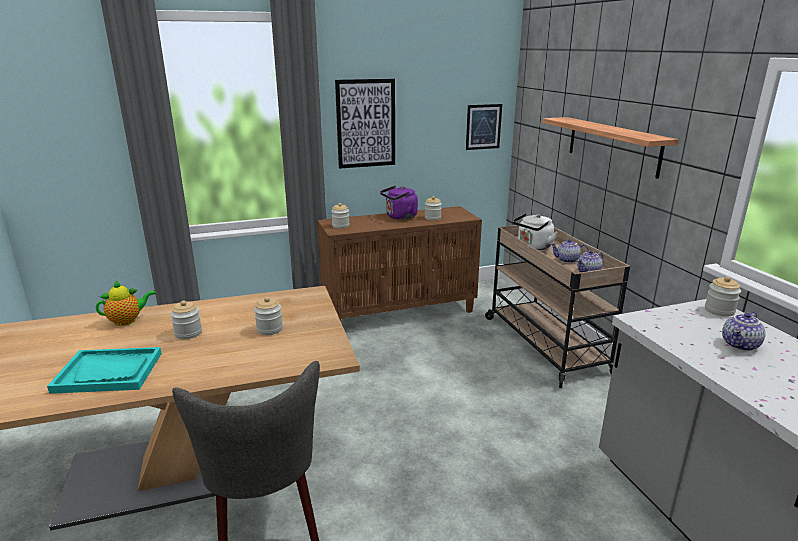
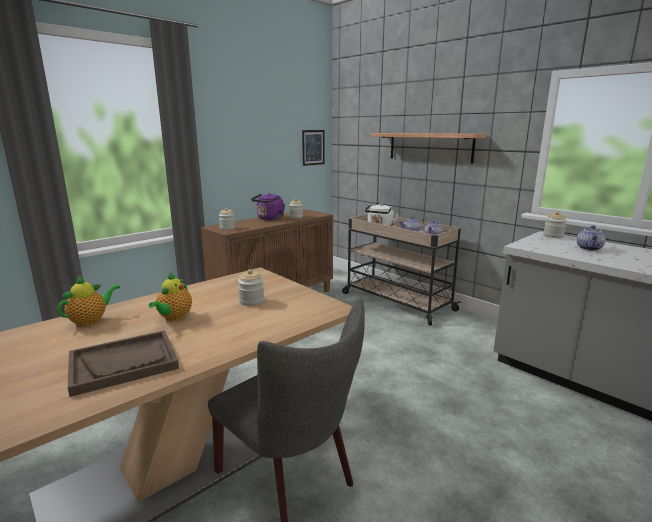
camera: 25 degrees left, 5 degrees down
(109, 372) = (124, 363): turquoise tray -> brown tray
(188, 333) = (174, 318): jar -> teapot
(366, 123) = (230, 143): picture -> none

